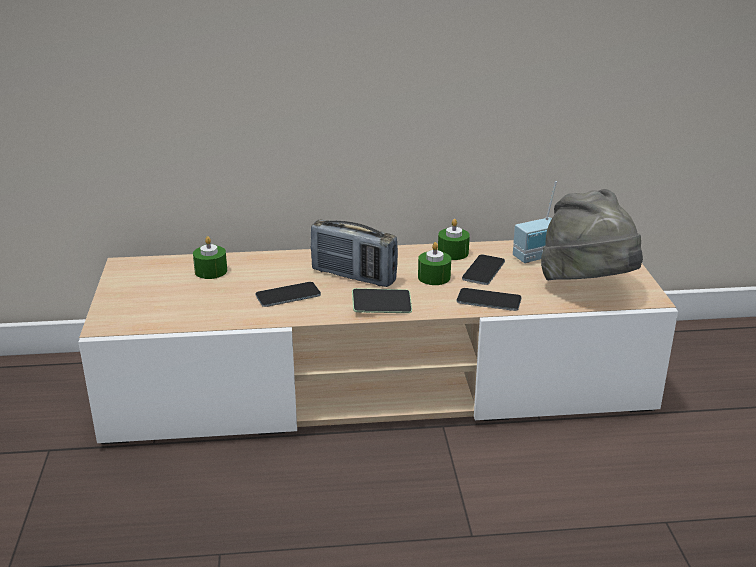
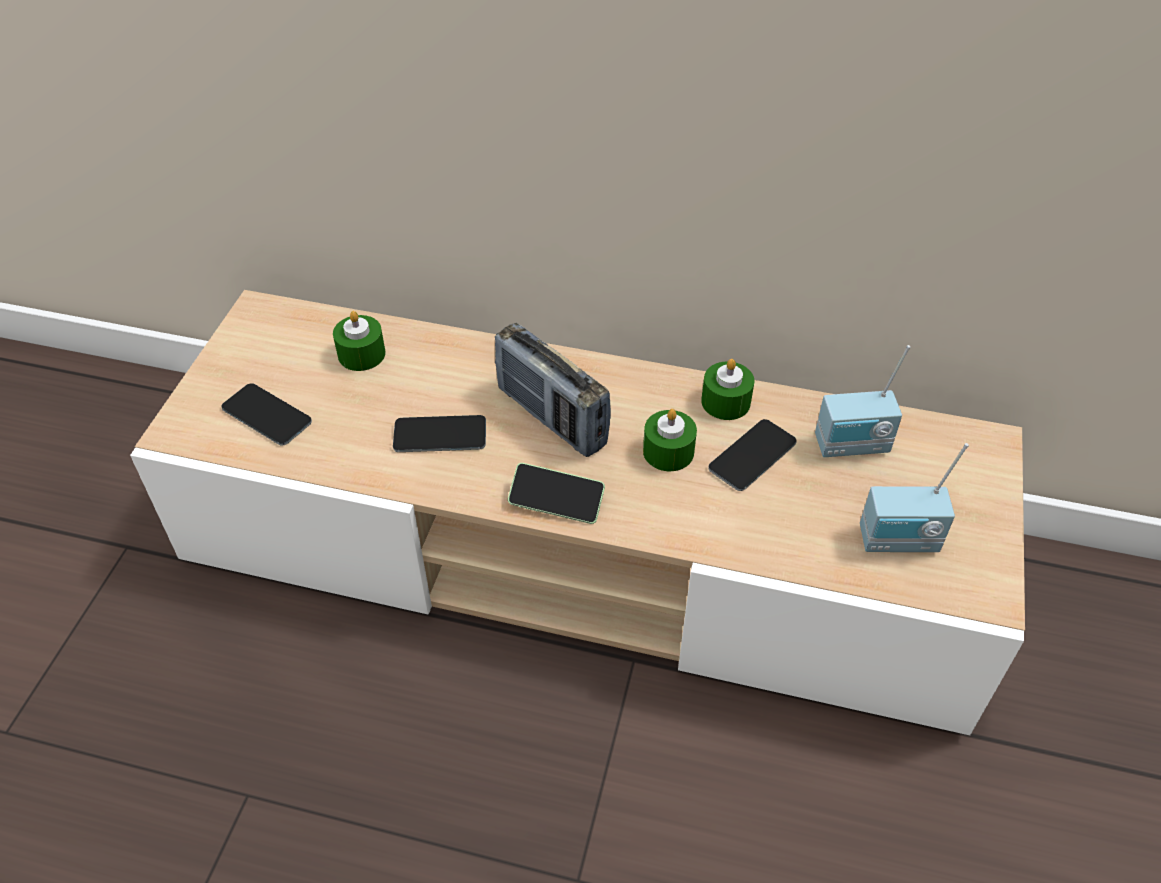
camera: 20 degrees right, 20 degrees up
(489, 300) = (725, 528): phone -> phone (266, 415)
(588, 287) = (899, 542): grey hat -> radio

